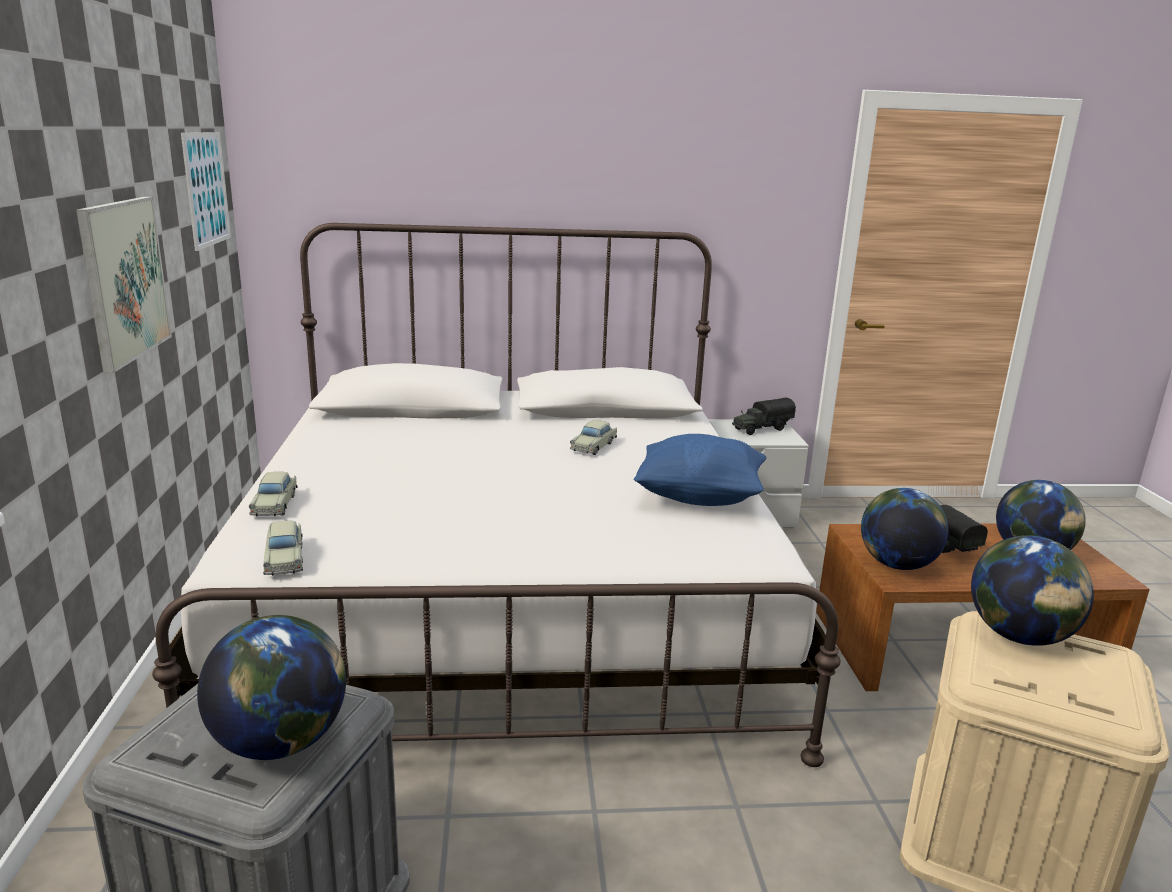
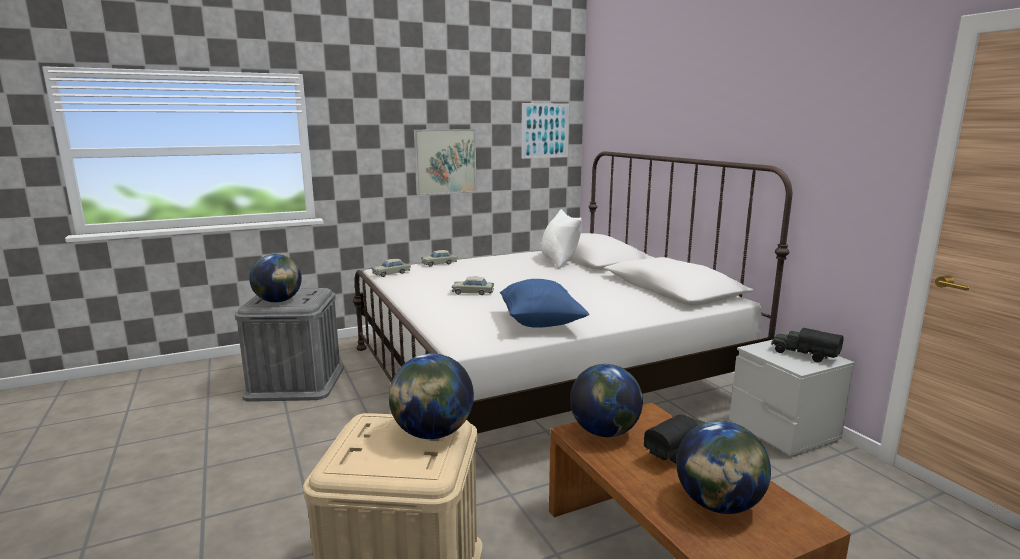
camera: 70 degrees right, 5 degrees down
(401, 424) = (559, 261): none -> white pillow
(594, 446) = (590, 294): beige toy car -> beige toy car (472, 292)

